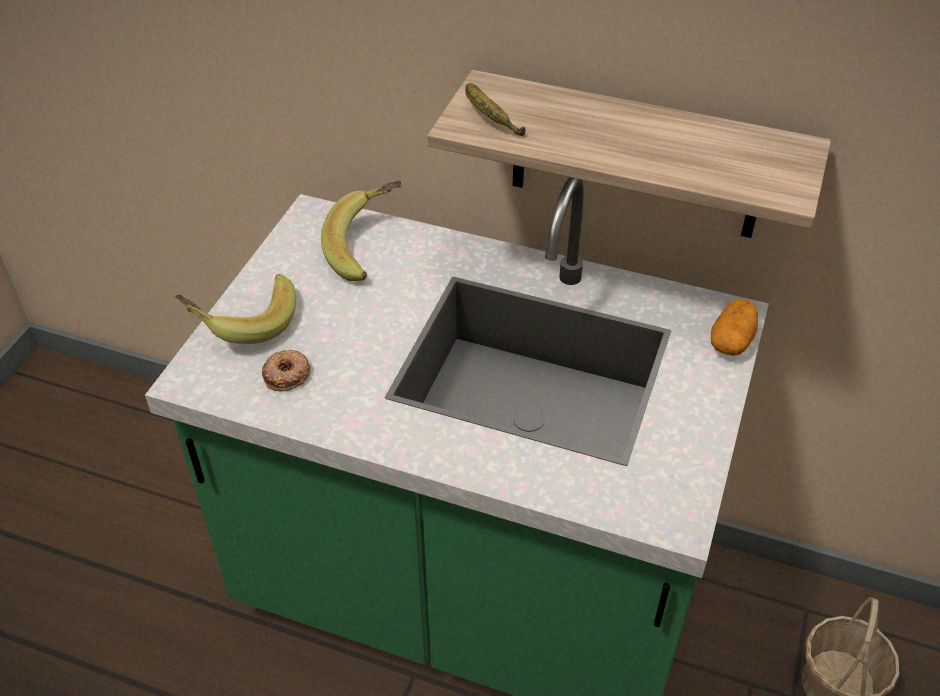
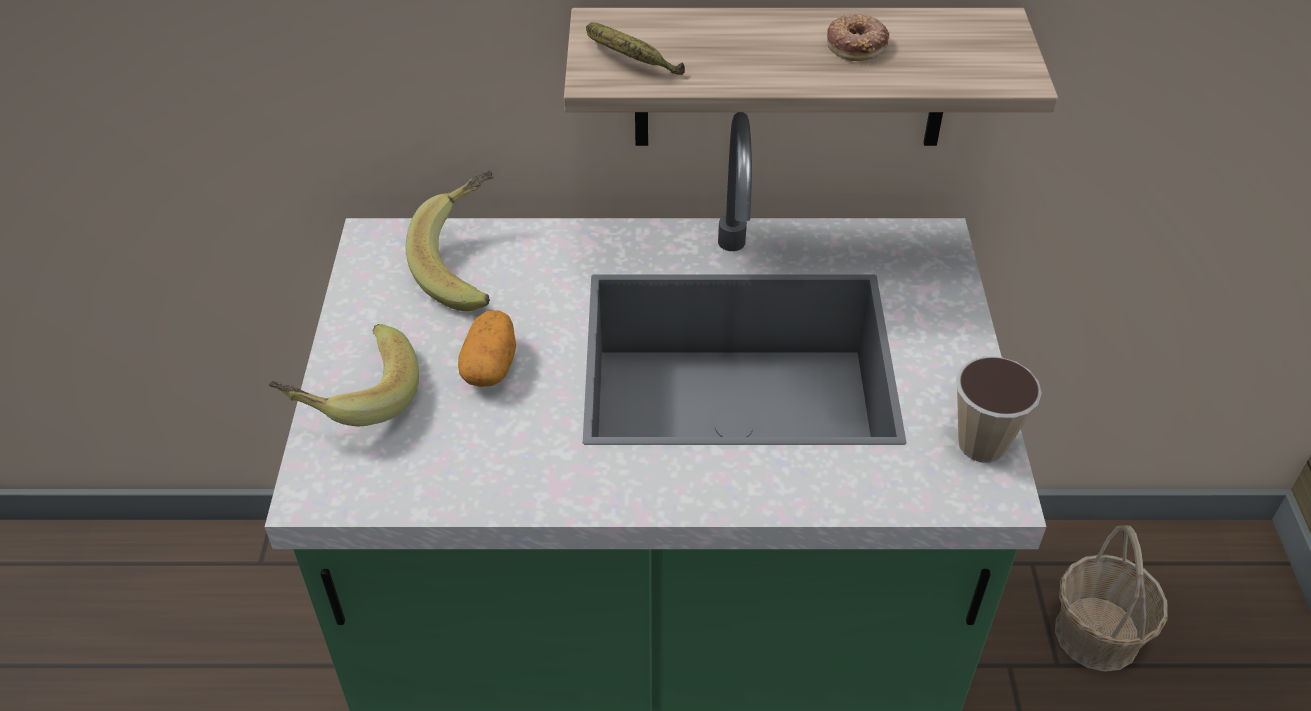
camera: 20 degrees left, 0 degrees up
(287, 374) = (444, 448): donut -> donut (857, 44)
(687, 483) = (981, 444): none -> cup
(732, 340) = (947, 270): potato -> potato (490, 365)

